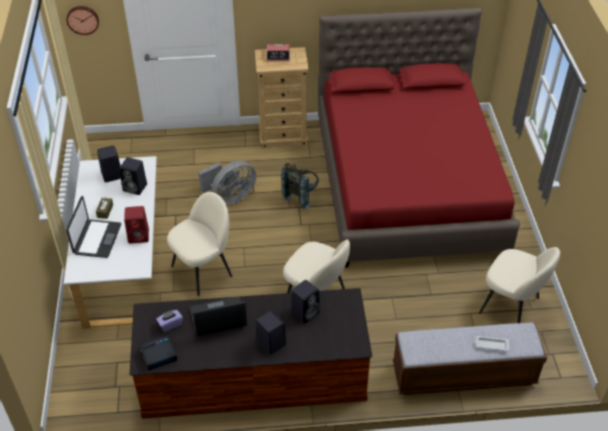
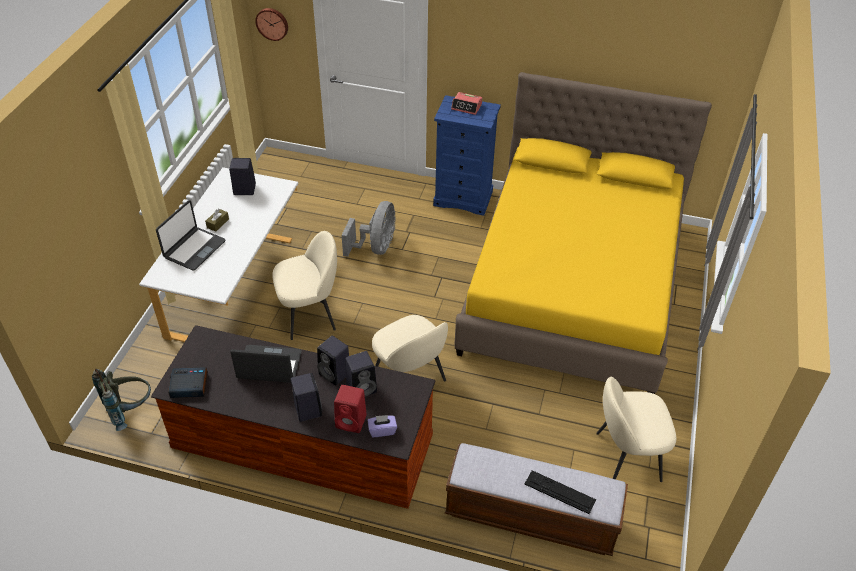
camera: 20 degrees right, 0 degrees up
(136, 187) = (260, 208): black speaker -> black speaker (335, 373)
(139, 236) = (236, 257): red speaker -> red speaker (352, 421)
(170, 324) = (218, 357): purple tissue box -> purple tissue box (382, 430)
(230, 197) = (376, 247): grey fan -> grey fan turned 60 degrees counterclockwise
(283, 136) = (463, 198): beige dresser -> blue dresser
(301, 196) = (450, 266): grey backpack -> grey backpack (130, 410)
(407, 184) = (573, 285): red bed -> yellow bed
(491, 345) = (560, 492): white tray -> keyboard
(511, 306) = (626, 456): beige chair -> beige chair turned 120 degrees clockwise

